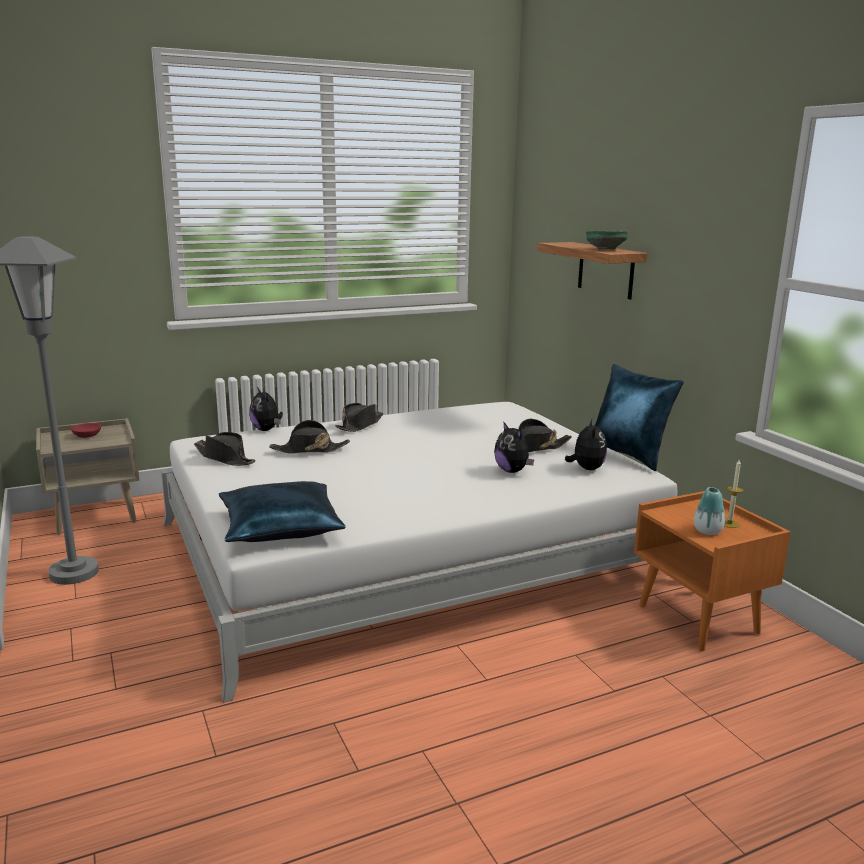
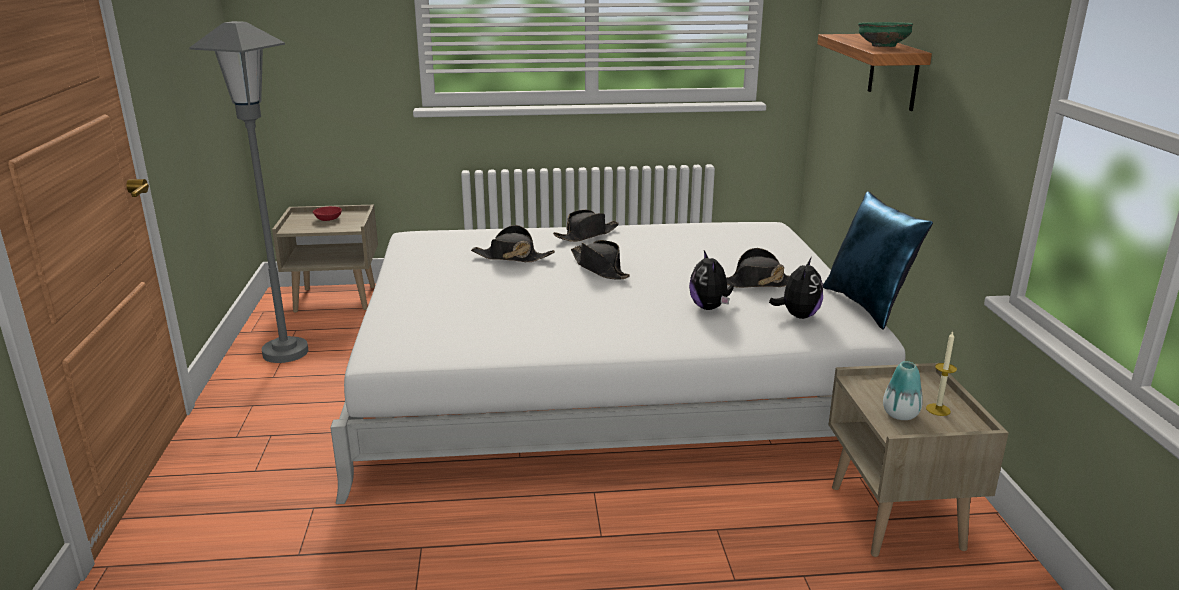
camera: 20 degrees right, 5 degrees up
(225, 458) = (426, 257): black hat -> black hat (600, 268)
(266, 429) = (490, 230): plush toy -> none
(280, 527) = (419, 338): blue pillow -> none
(699, 619) = (897, 518): orange nightstand -> beige nightstand

